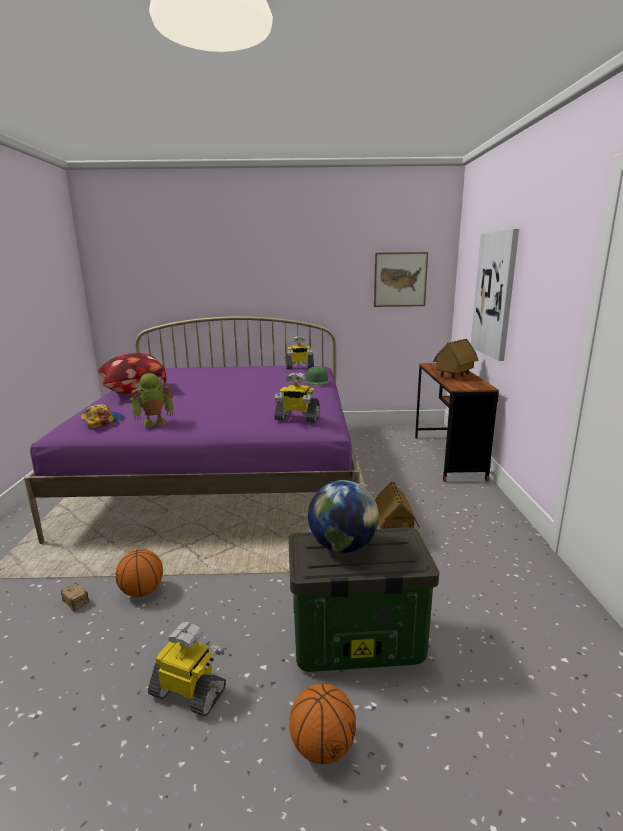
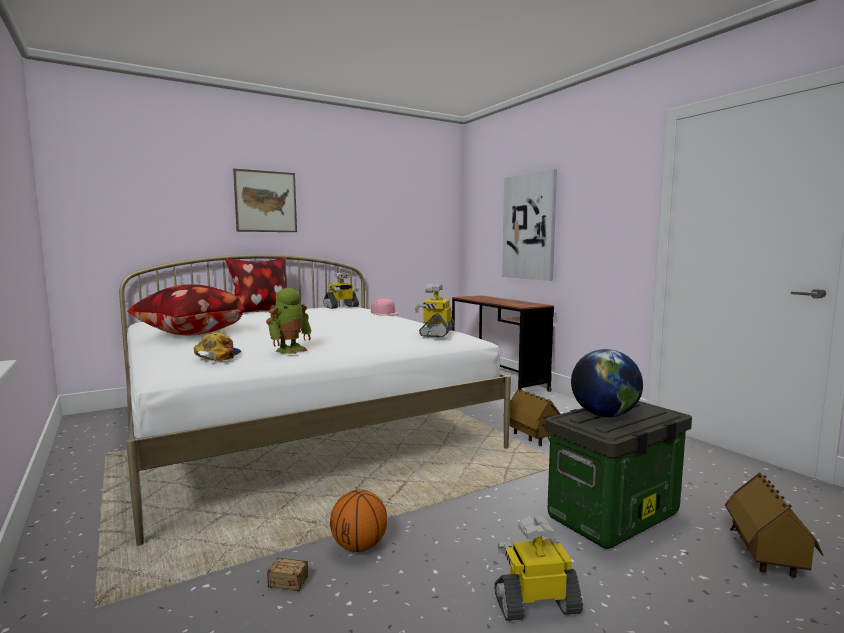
camera: 30 degrees left, 10 degrees down
(225, 470) = (297, 425): purple bed -> white bed
(233, 366) = (260, 311): none -> pillow
(297, 418) = (436, 333): toy robot -> toy robot turned 120 degrees clockwise
(317, 381) = (384, 313): green cap -> pink cap
(322, 747) = (693, 592): basketball -> none
(400, 279) = (419, 220): picture -> picture (266, 201)
(454, 376) = (502, 301): toy house -> toy house (765, 557)

